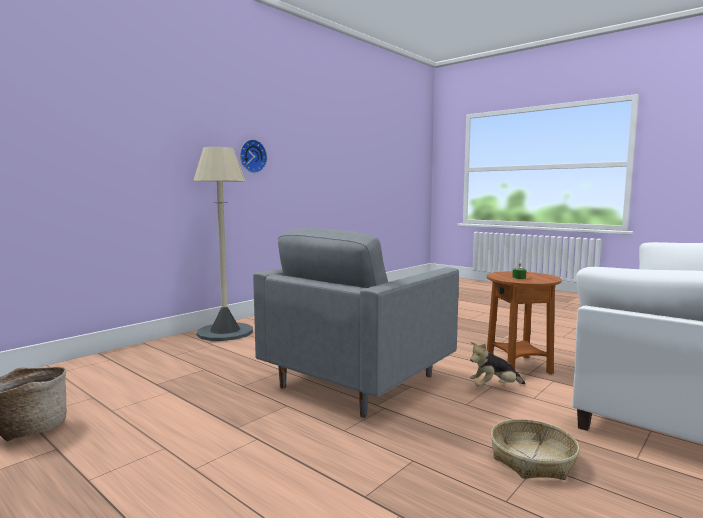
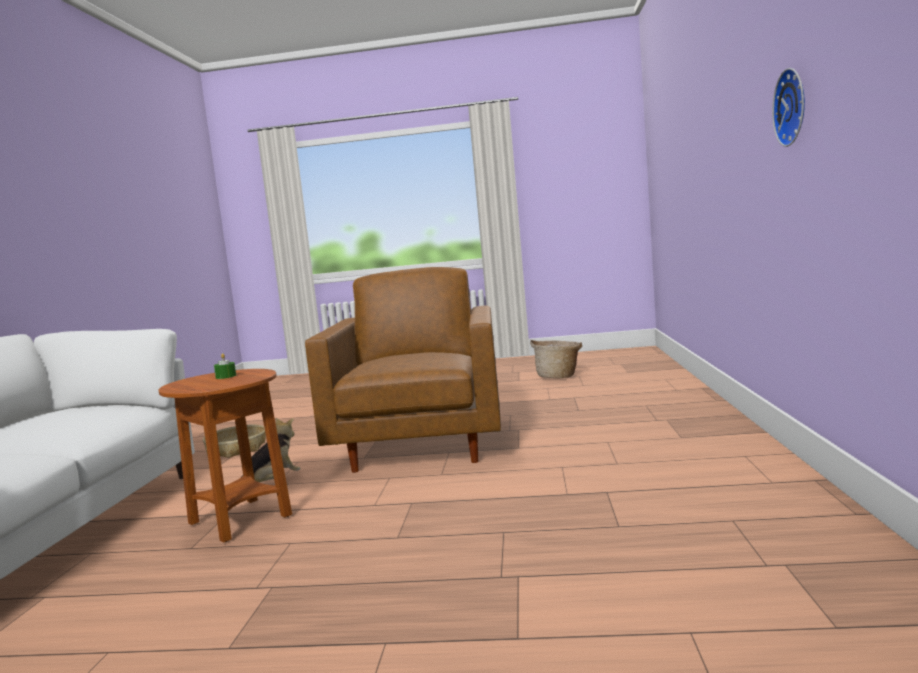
camera: 145 degrees right, 0 degrees up
(225, 332) = (708, 430): beige floor lamp -> none
(358, 380) = (422, 446): grey armchair -> brown armchair

